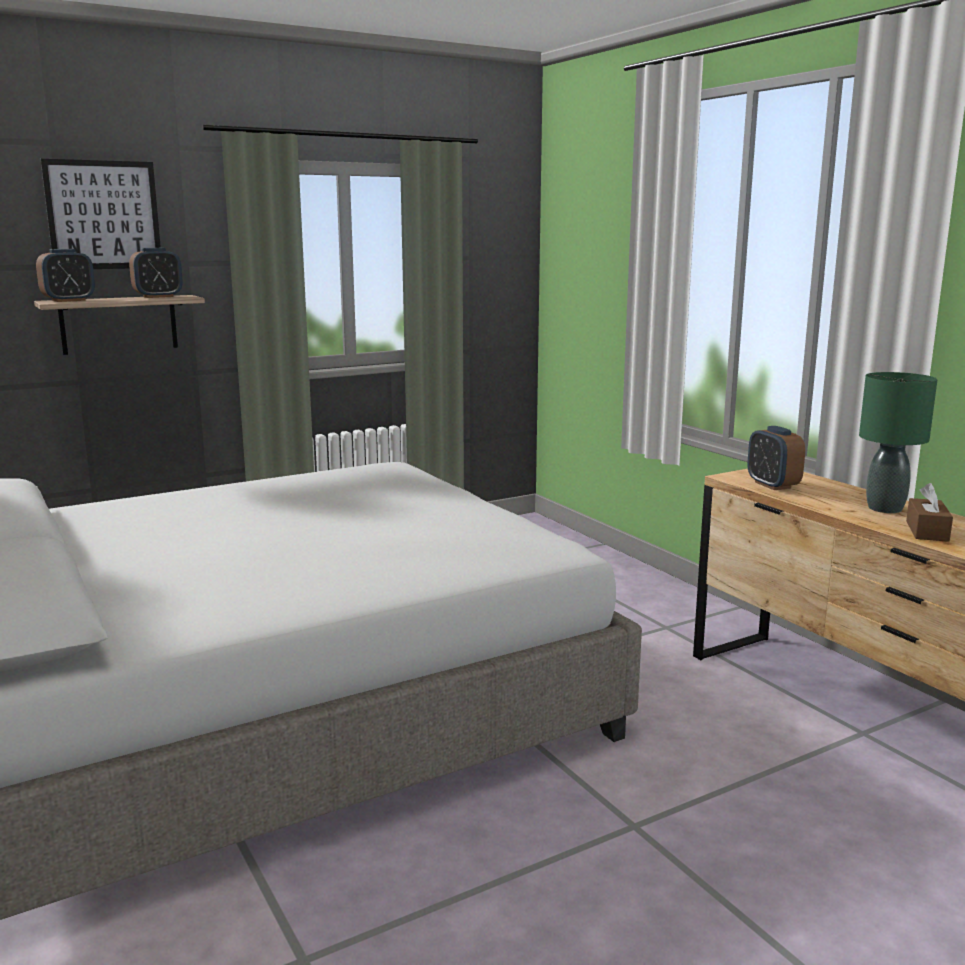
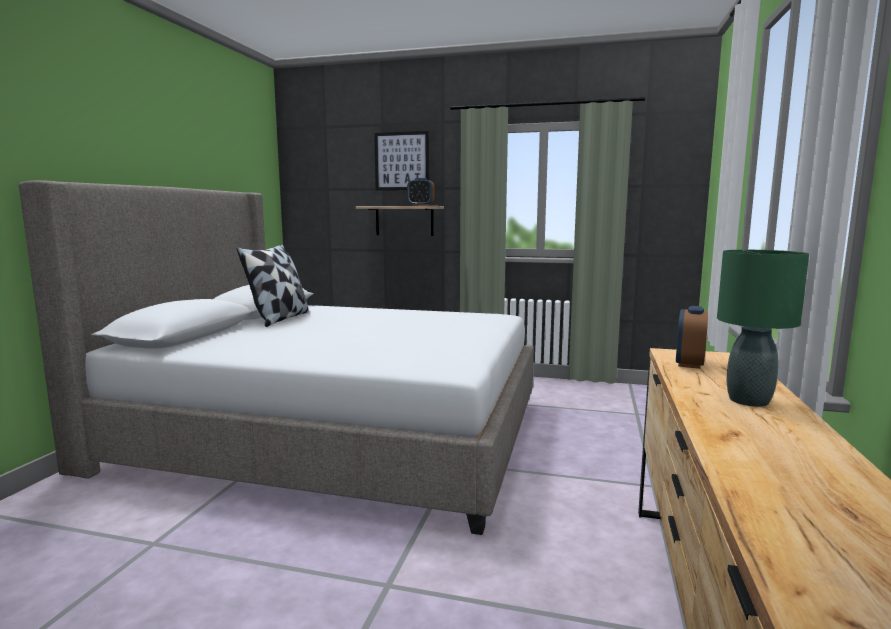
camera: 45 degrees right, 5 degrees down
(68, 300) = (375, 205): alarm clock -> none
(83, 548) = (279, 319): none -> pillow
(927, 531) = (733, 425): brown tissue box -> none

